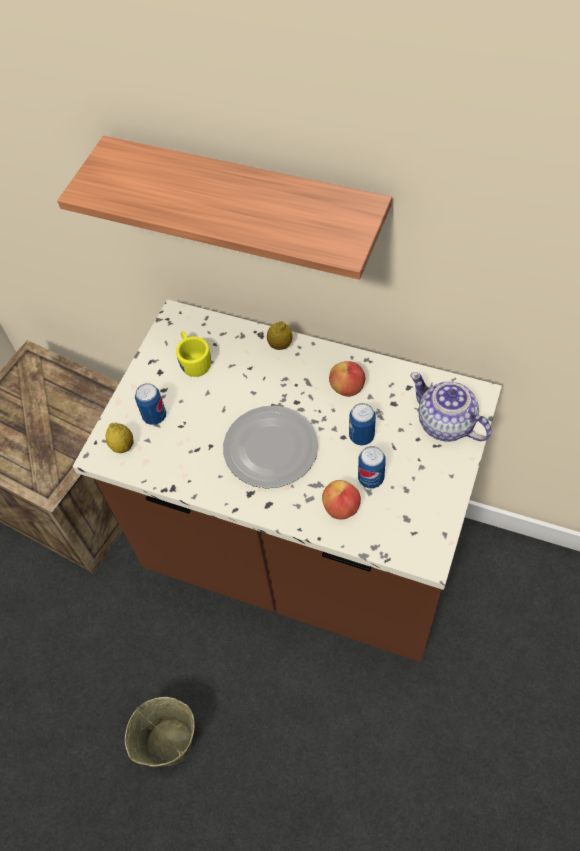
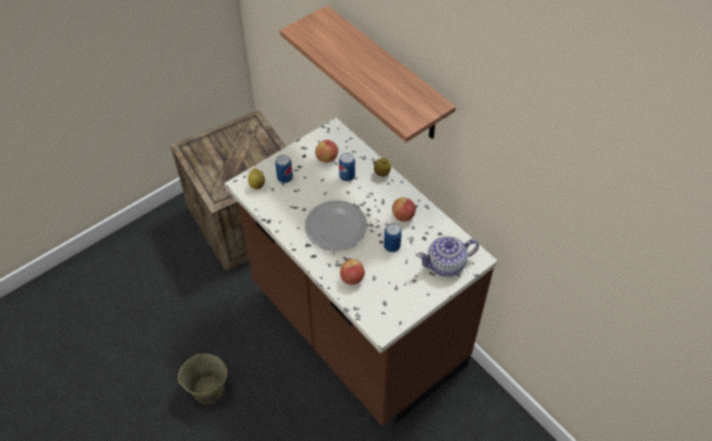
camera: 25 degrees right, 5 degrees down
(193, 360) = (327, 158): yellow mug -> apple
(370, 478) = (380, 271): can -> can (347, 176)
(446, 424) = (446, 264): teapot -> teapot turned 90 degrees counterclockwise

